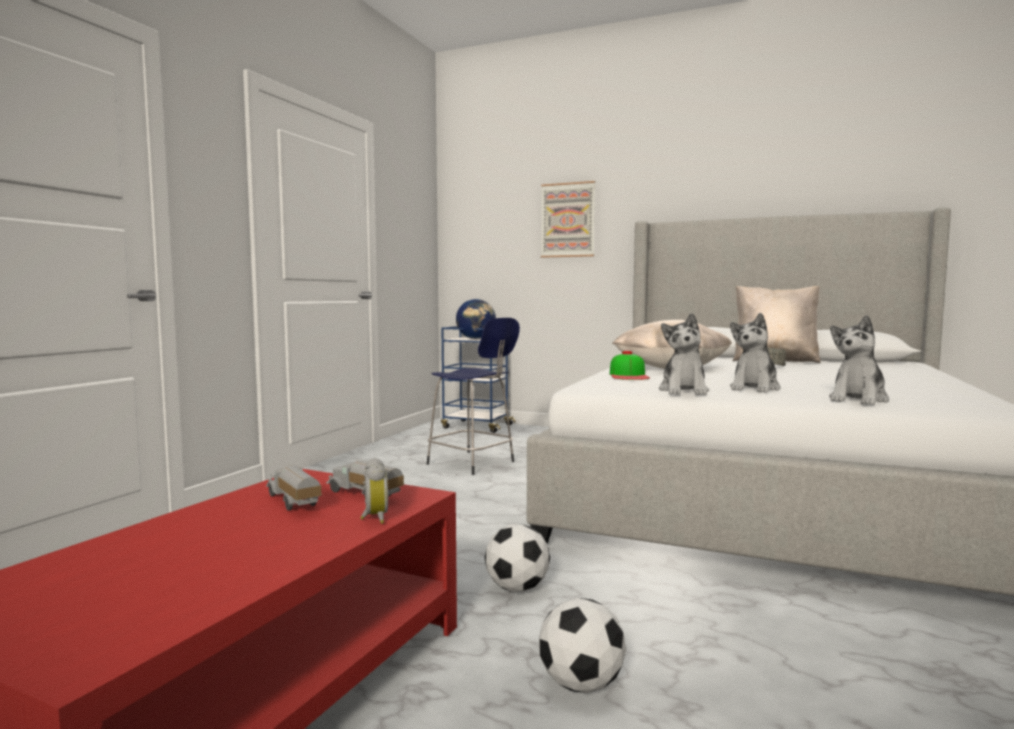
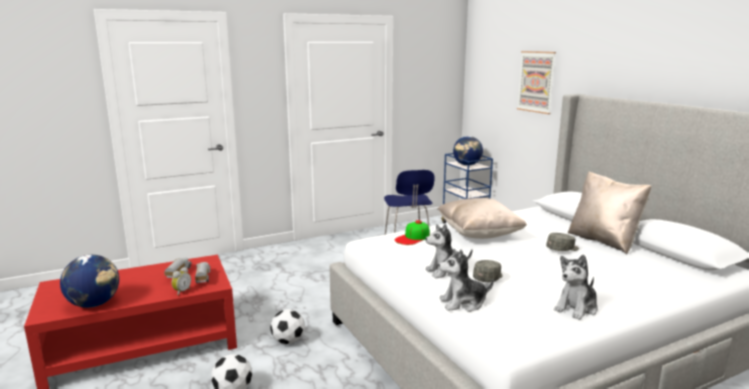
camera: 40 degrees right, 10 degrees up
(205, 591) = (94, 304): none -> globe
(684, 391) = (398, 262): plush toy -> plush toy (576, 308)
(801, 386) = (488, 278): none -> grey cap

